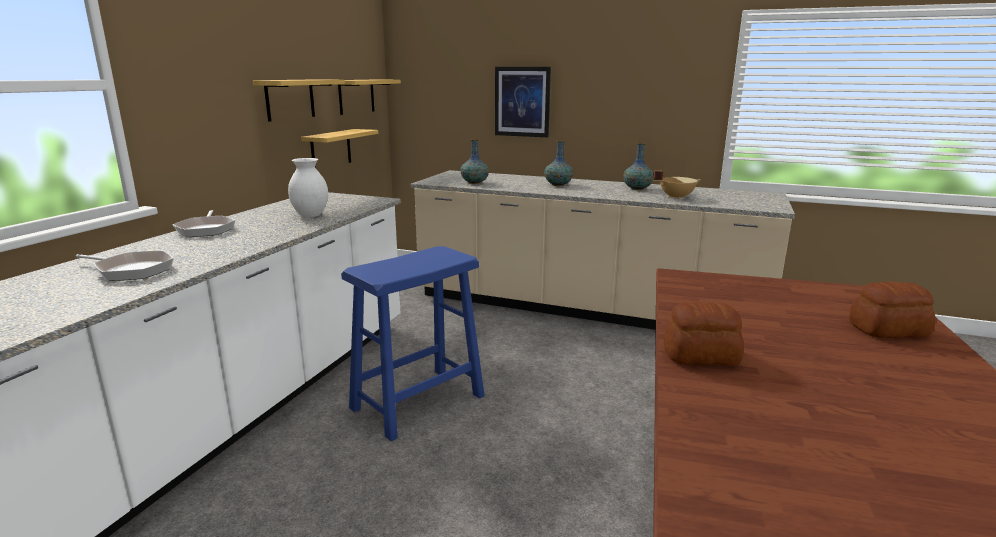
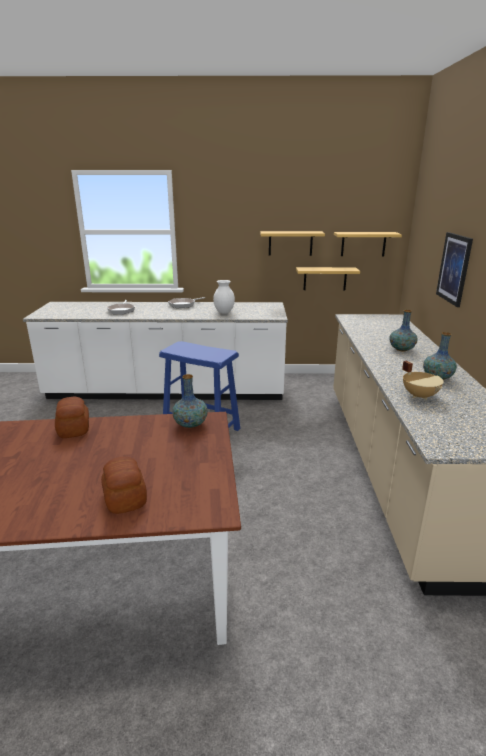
camera: 70 degrees right, 5 degrees up
(474, 182) = (364, 326): vase -> vase (190, 424)

